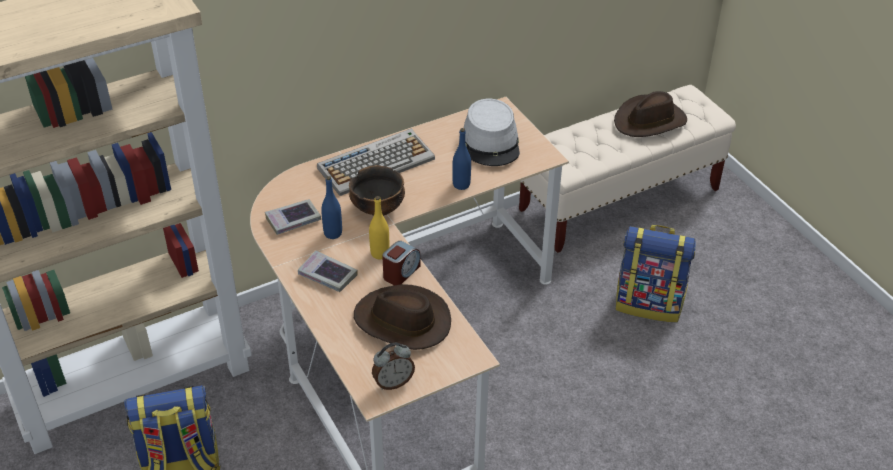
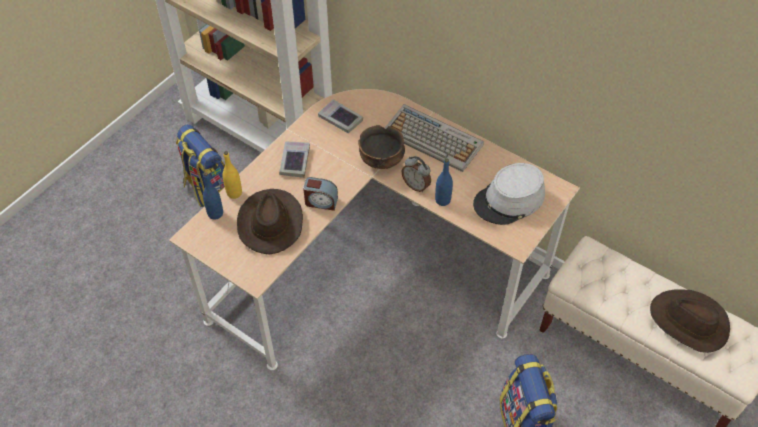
camera: 65 degrees right, 10 degrees up
(333, 233) = (339, 146): blue bottle -> blue bottle (215, 214)
(380, 253) = (334, 181): yellow bottle -> yellow bottle (234, 193)
(393, 382) = (209, 240): alarm clock -> alarm clock (416, 185)

